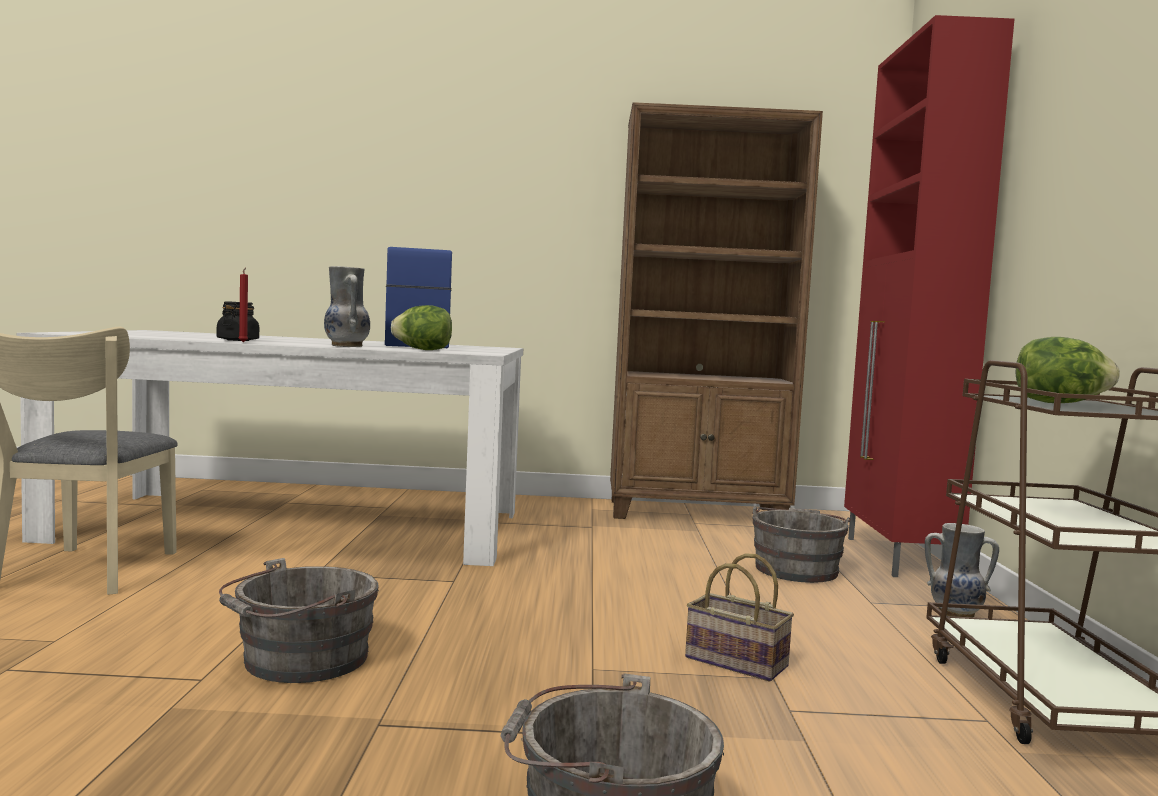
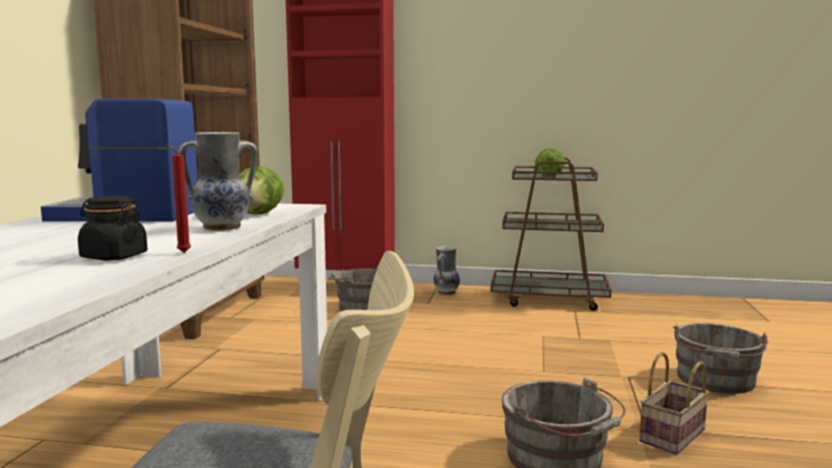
camera: 80 degrees left, 5 degrees up
(733, 662) = (523, 340): basket -> basket (673, 437)

